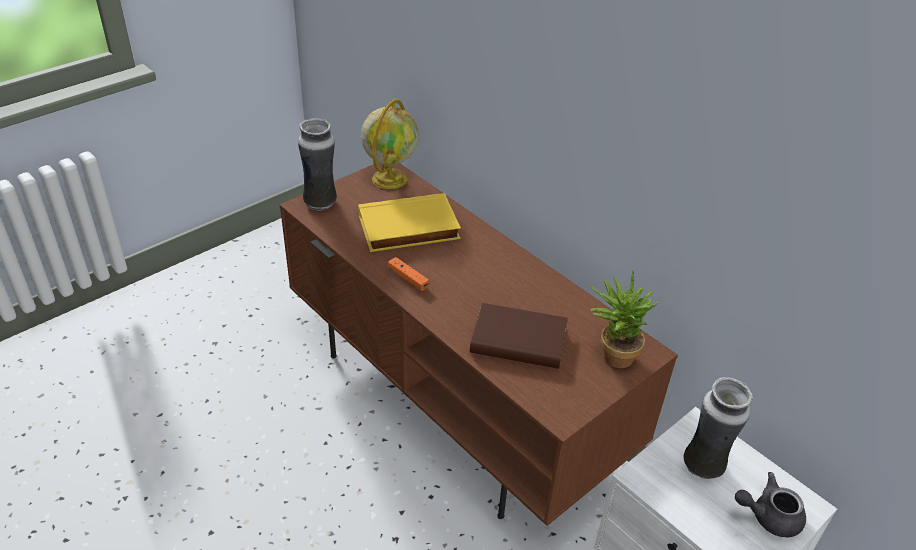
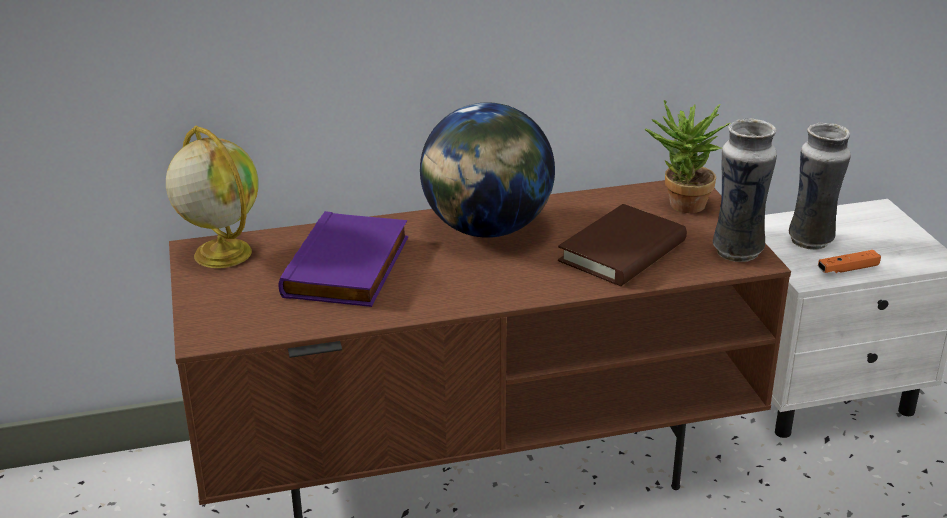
camera: 60 degrees left, 10 degrees down
(321, 203) = (215, 320): vase -> vase (737, 251)
(408, 229) = (350, 267): yellow book -> purple book
(408, 278) = (451, 293): orange game controller -> orange game controller (848, 269)
(498, 268) = (487, 229): none -> globe
(768, 516) = (884, 231): grey teapot -> none

